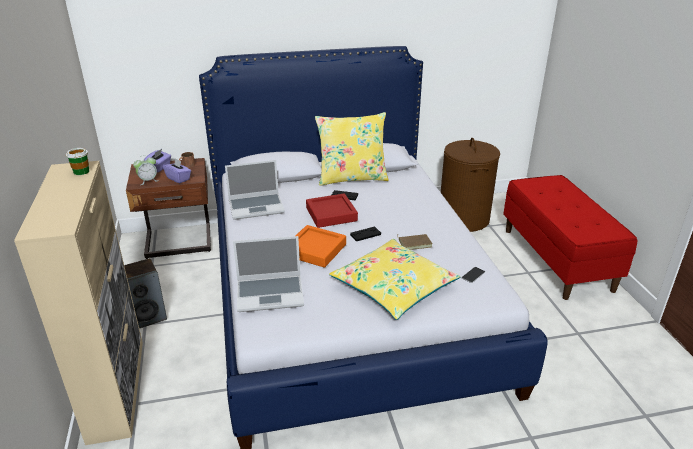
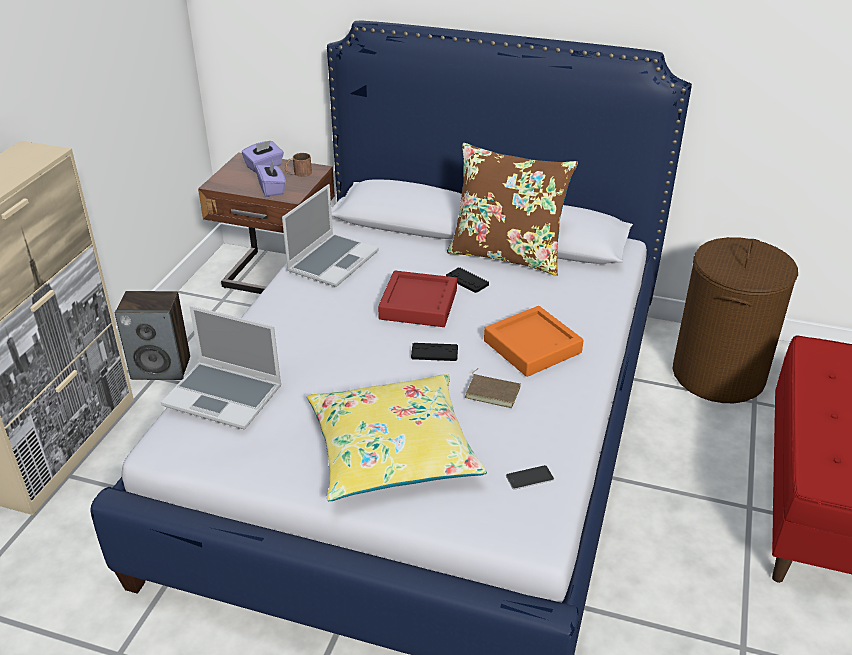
camera: 30 degrees right, 5 degrees up
(81, 171) = (35, 159): cup -> none
(148, 181) = (234, 182): alarm clock -> none
(257, 207) = (332, 261): laptop -> laptop turned 75 degrees counterclockwise
(315, 250) = (341, 353): orange tray -> orange tray (532, 347)
(352, 178) = (507, 255): yellow pillow -> brown pillow

